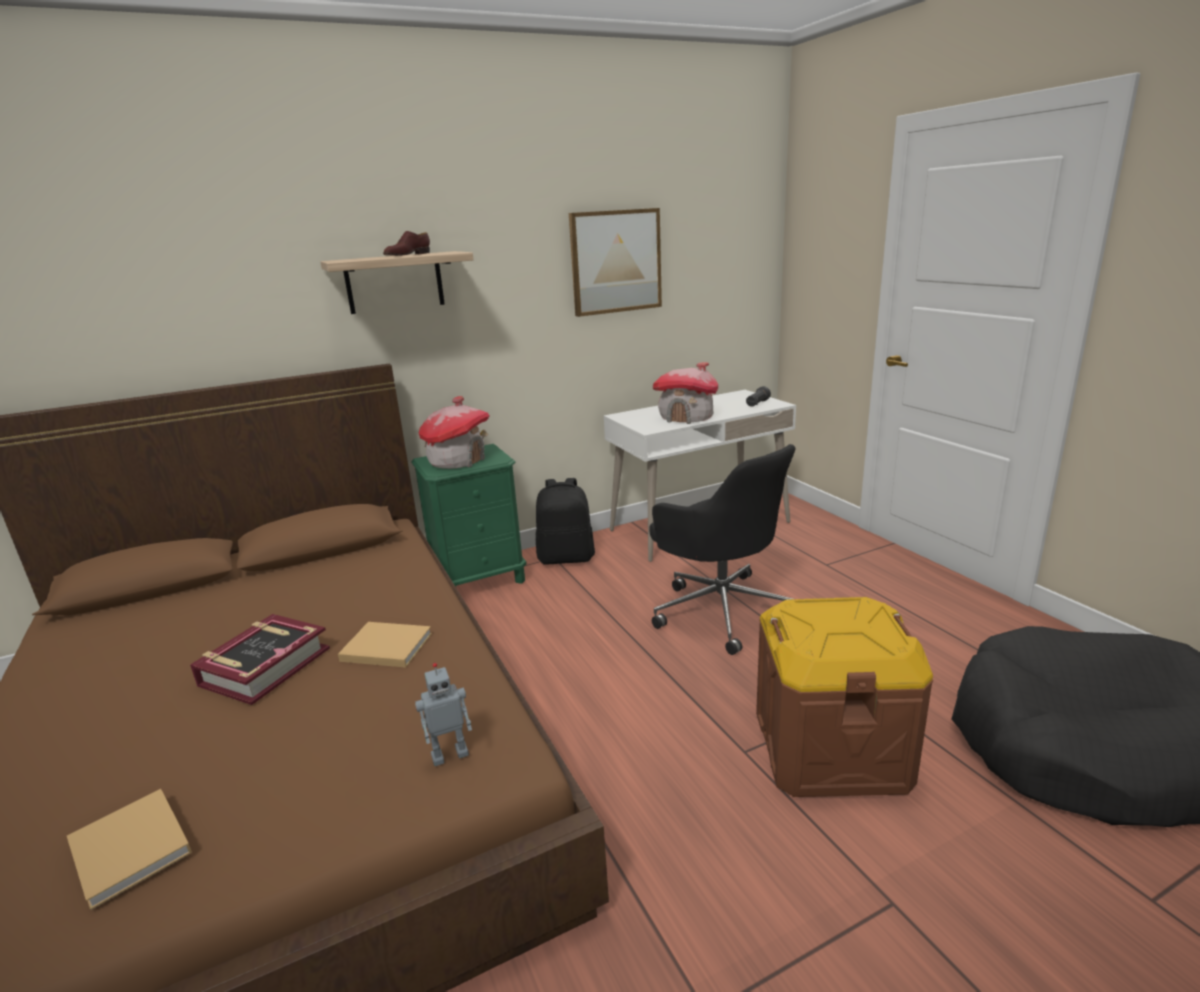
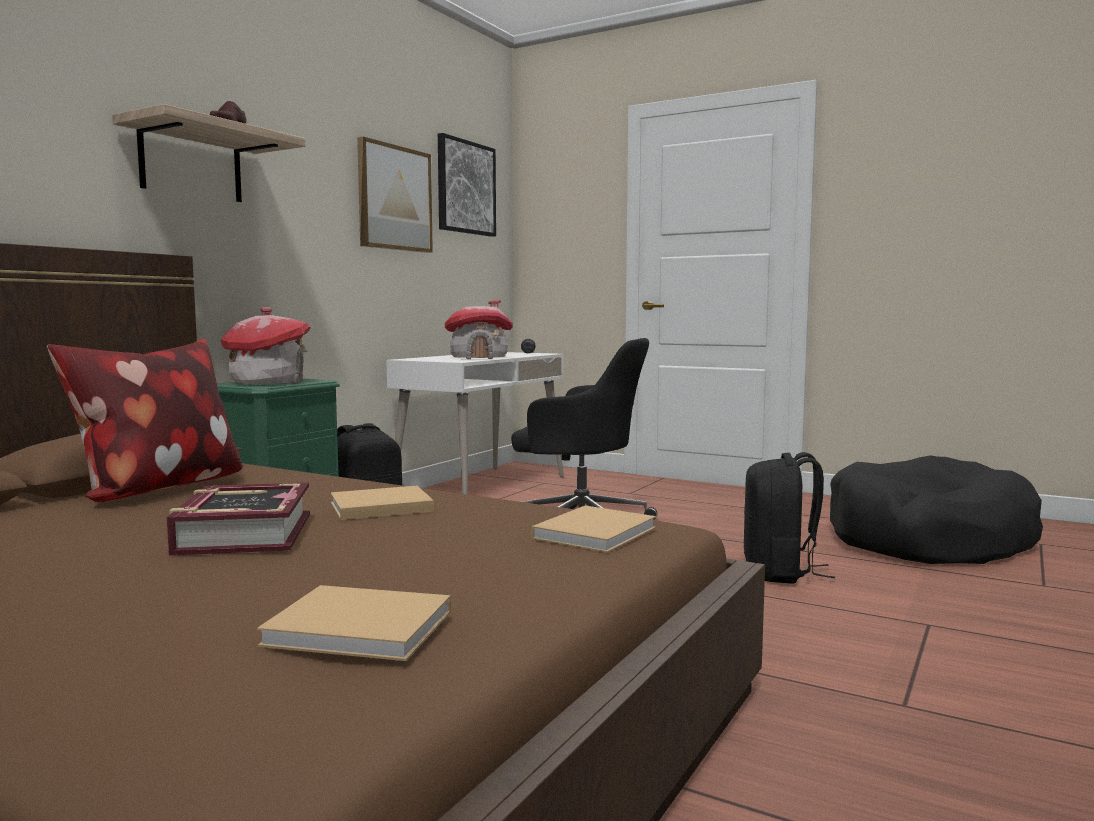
camera: 35 degrees left, 15 degrees down
(316, 572) = (157, 489): none -> pillow
(449, 754) = (597, 532): toy robot -> beige book
(712, 228) = (465, 187): none -> picture
(830, 748) = (780, 573): brown storage box -> black backpack

